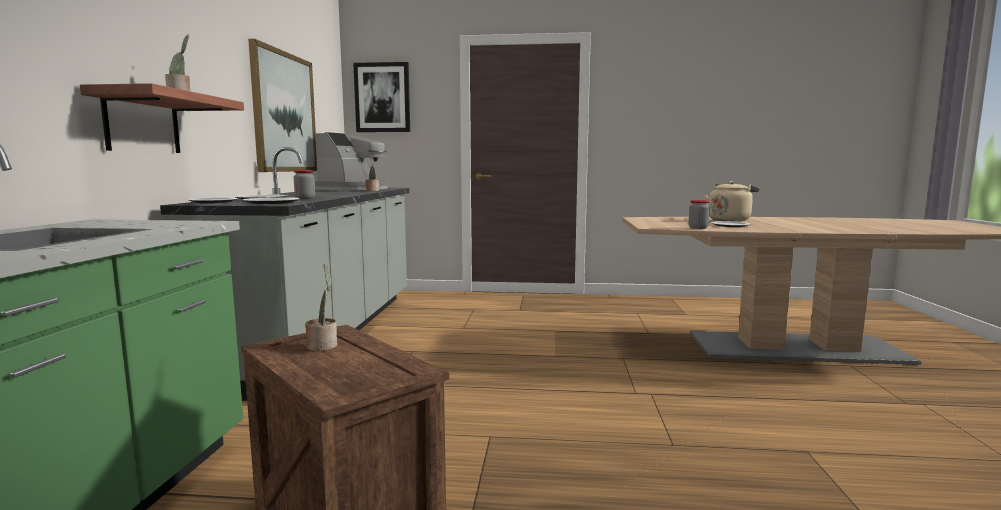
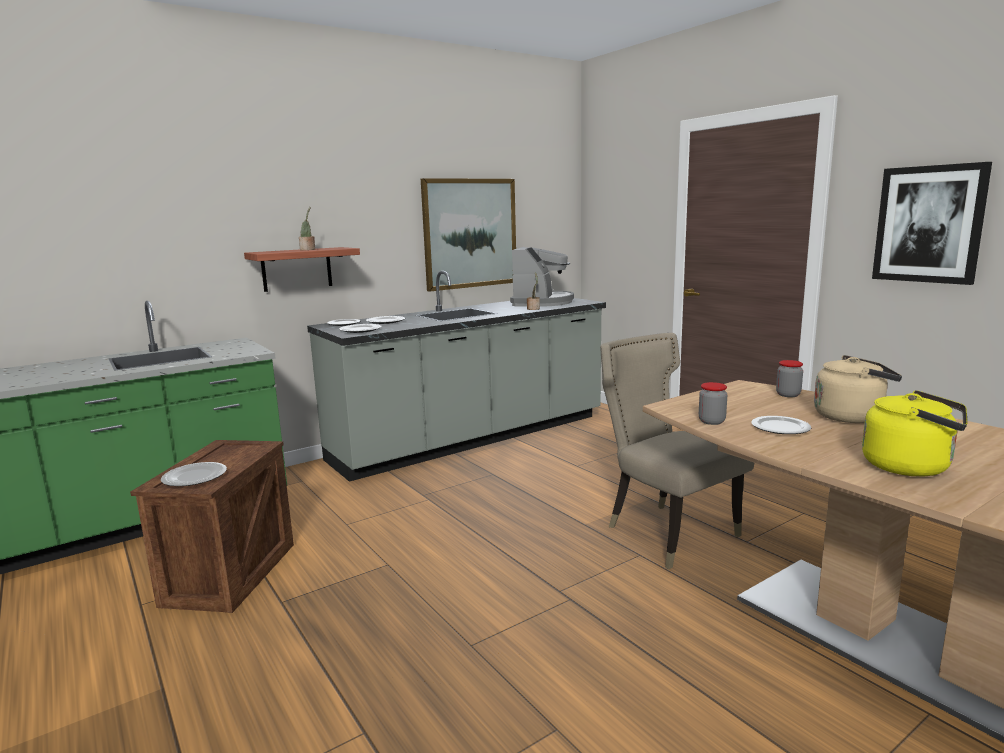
camera: 50 degrees right, 5 degrees up
(305, 198) = (409, 324): jar -> jar (788, 395)
(323, 346) = (237, 453): potted plant -> none
(355, 189) = (542, 302): coffee machine -> coffee machine turned 60 degrees counterclockwise
(362, 371) = (194, 477): none -> plate
(382, 97) = (610, 199): picture -> picture (929, 224)
(605, 342) = (666, 531): none -> beige chair
(821, 227) = (911, 467): none -> yellow kettle

